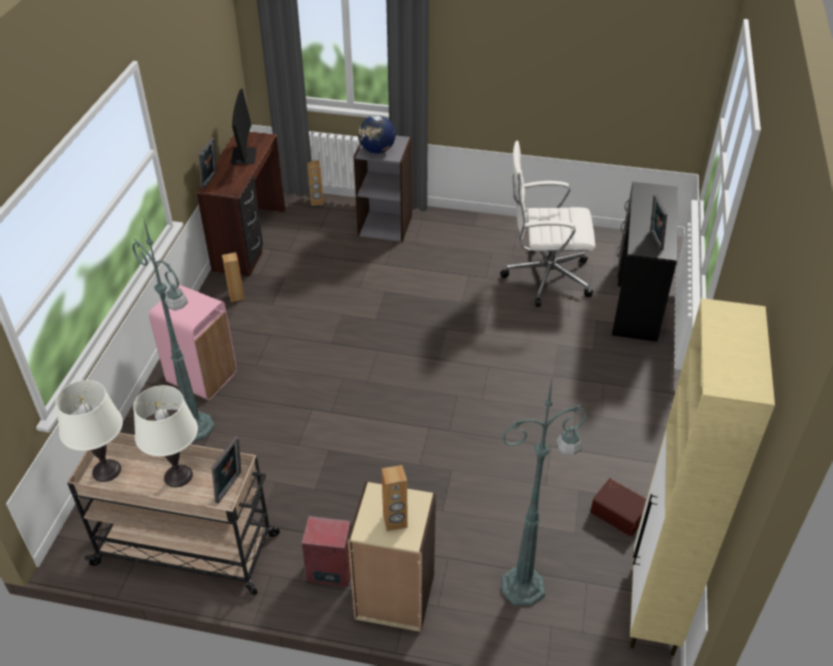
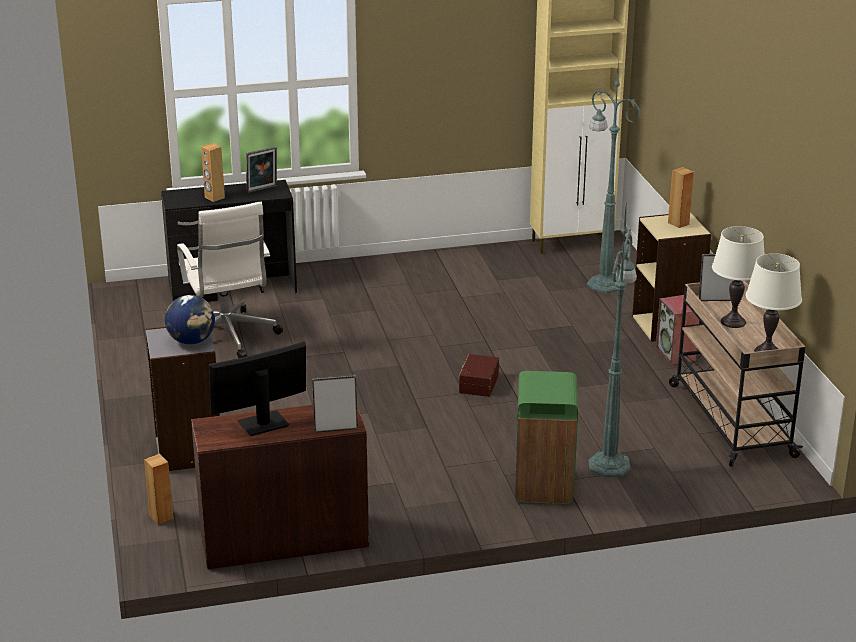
camera: 115 degrees left, 15 degrees down
(202, 377) = (543, 486): pink trash can -> green trash can
(236, 296) = (400, 511): brown speaker -> brown speaker (214, 197)
(619, 512) = (502, 263): brown storage box -> brown storage box (477, 383)

